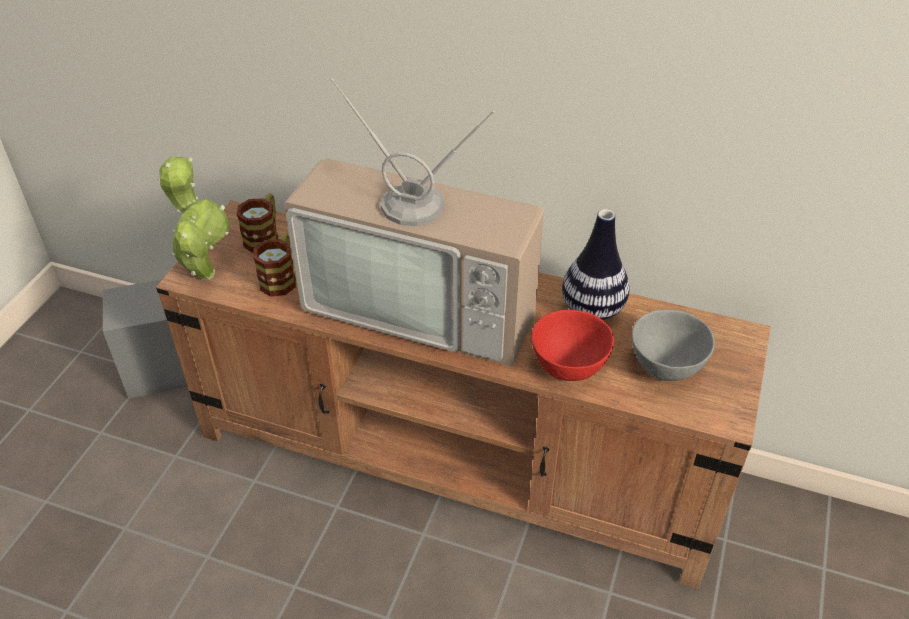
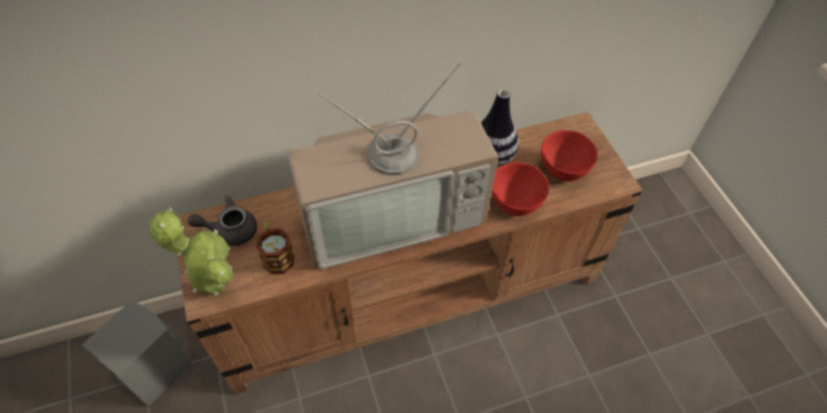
camera: 40 degrees left, 10 degrees up
(264, 236) = (230, 230): mug -> grey teapot
(667, 366) = (563, 169): grey bowl -> red bowl

